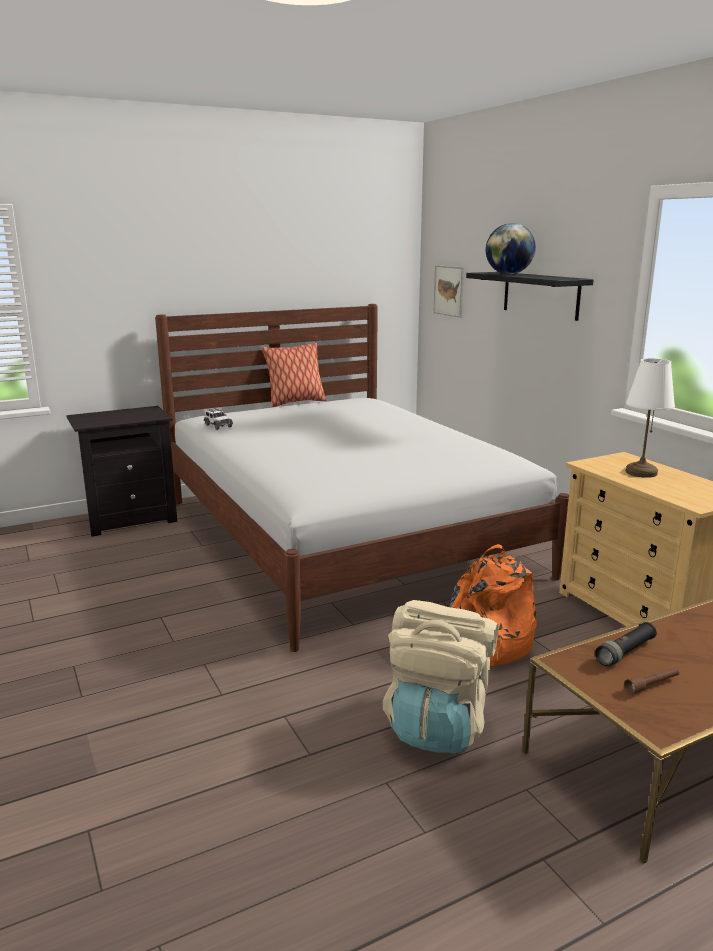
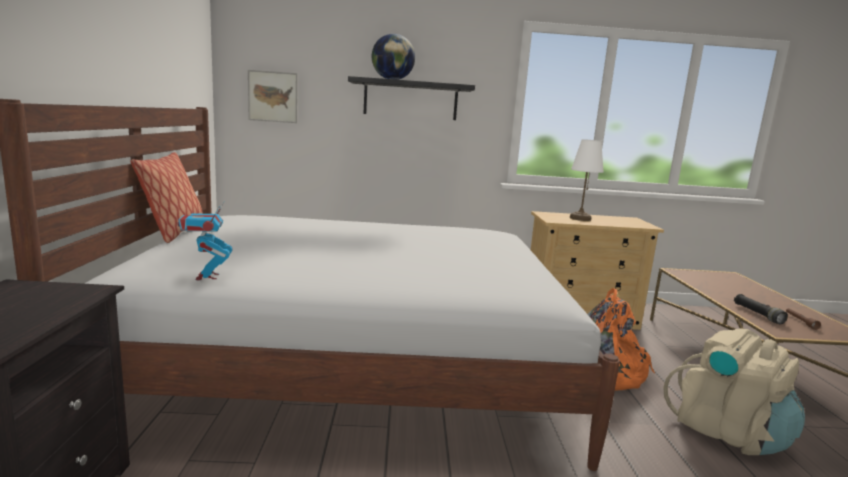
camera: 65 degrees left, 5 degrees down
(218, 426) = (207, 276): toy car -> toy robot

